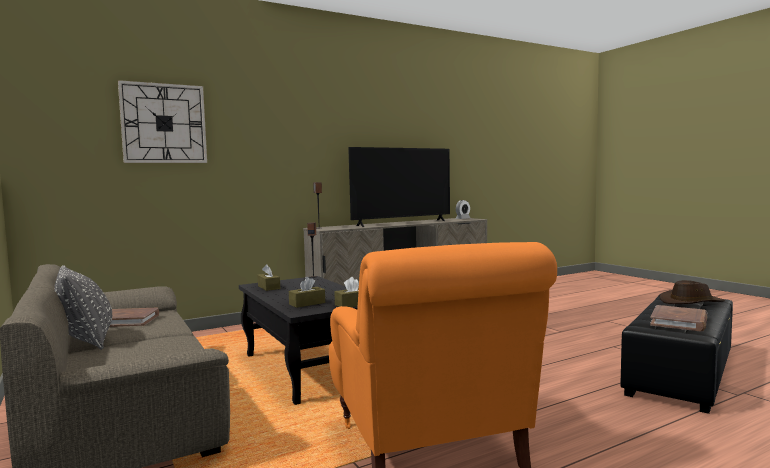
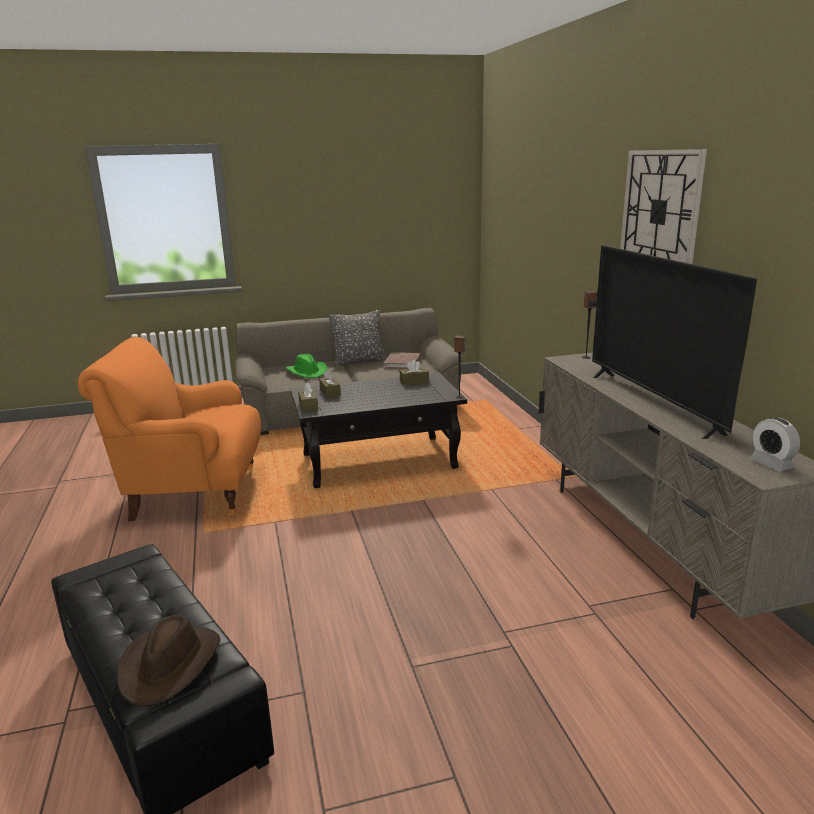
camera: 105 degrees right, 15 degrees up
(133, 356) = (307, 372): none -> green hat
(164, 123) = (532, 195): wall clock -> wall clock (660, 211)
(679, 321) = (118, 588): brown book -> none

